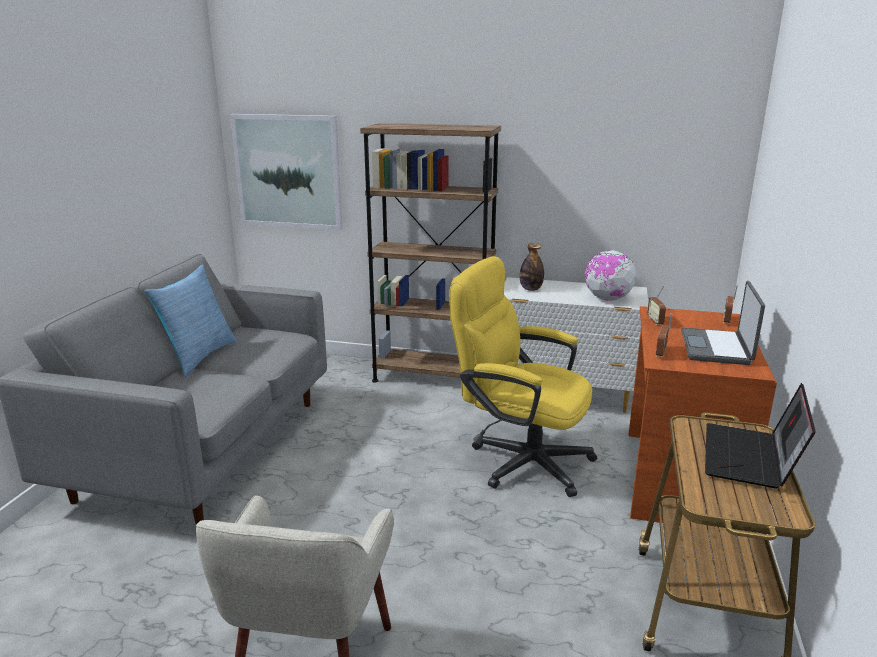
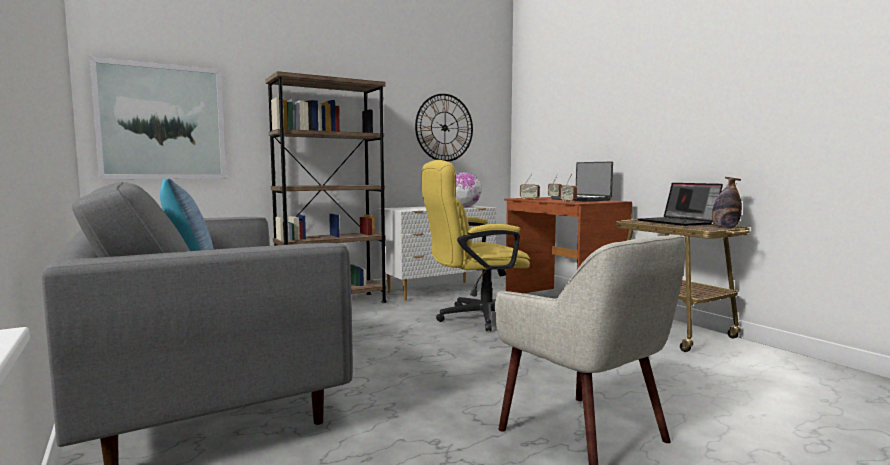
camera: 45 degrees left, 15 degrees down
(531, 289) = (409, 208): bottle -> bottle (725, 228)
(620, 175) = (444, 128): none -> wall clock

